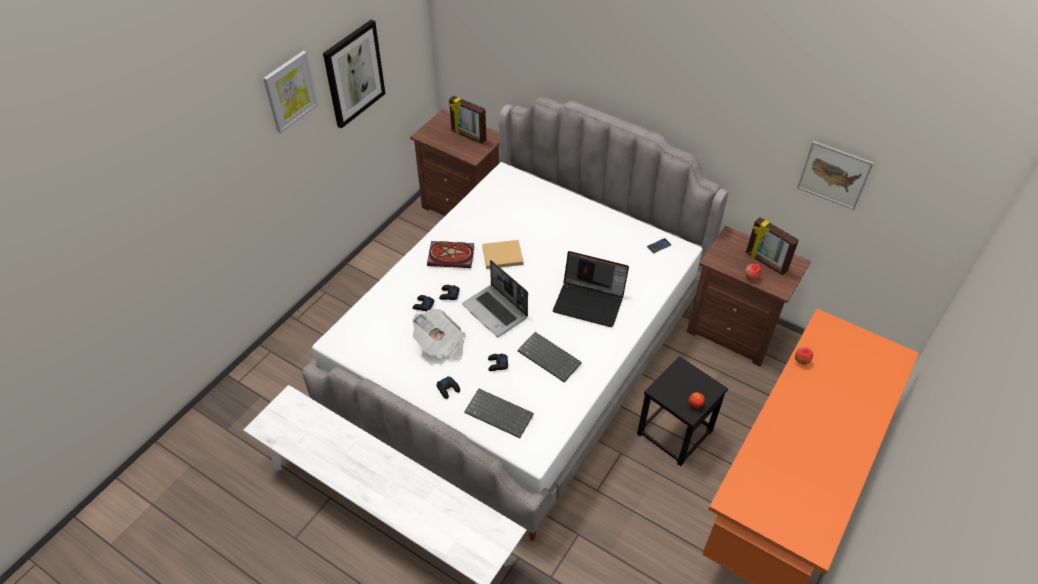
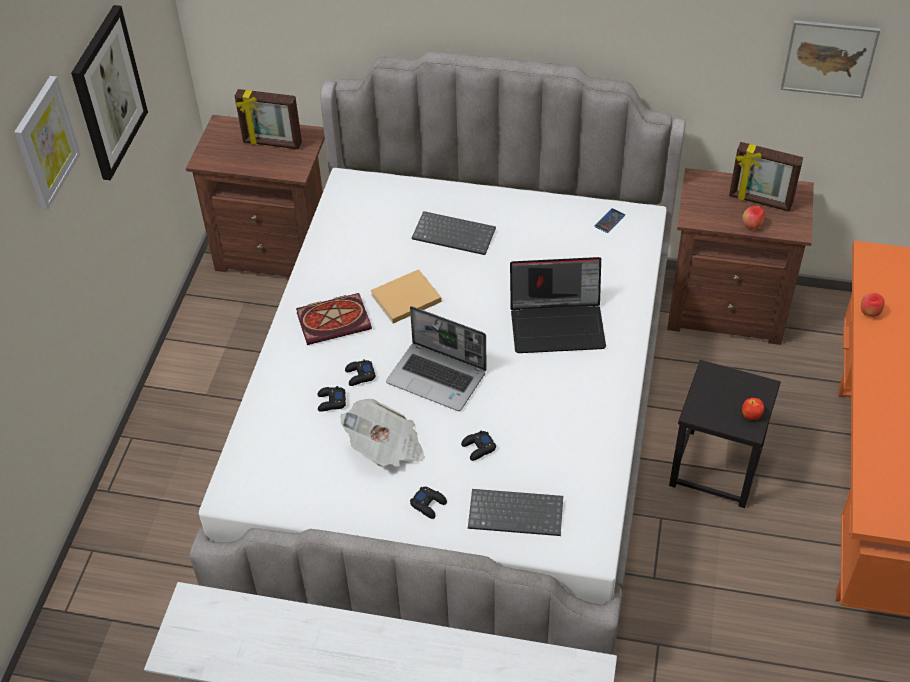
camera: 20 degrees left, 0 degrees up
(550, 357) = (545, 415): keyboard -> keyboard (455, 234)

